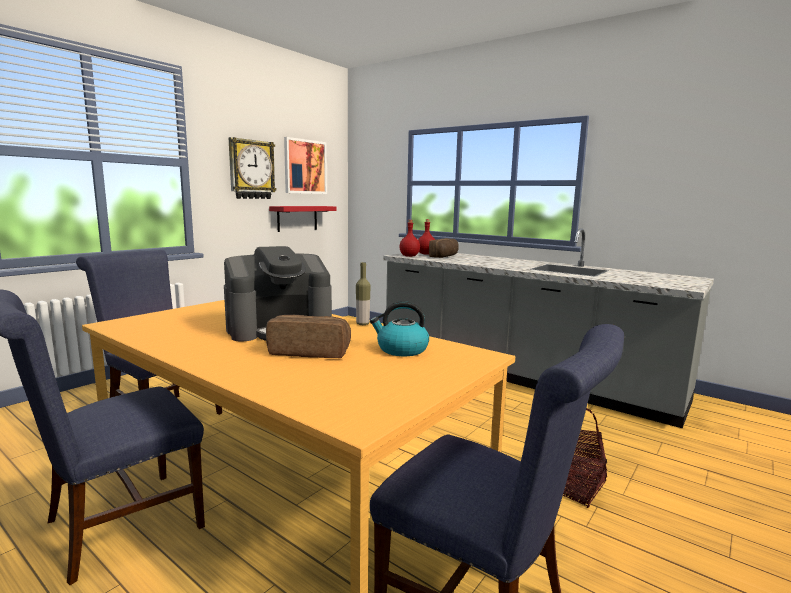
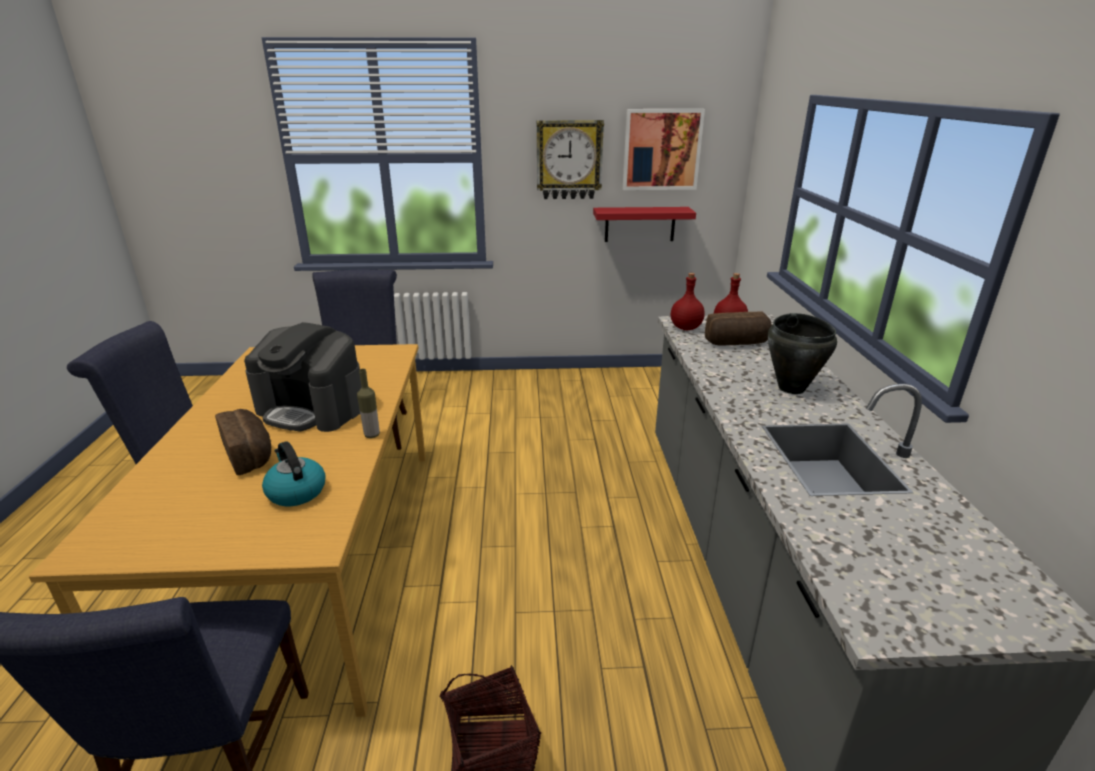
camera: 50 degrees right, 15 degrees up
(504, 261) = (792, 388): none -> black cooking pot

